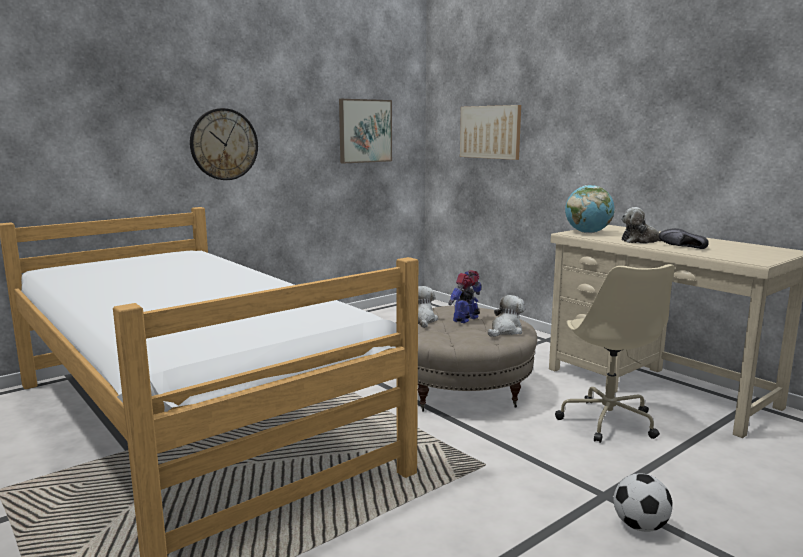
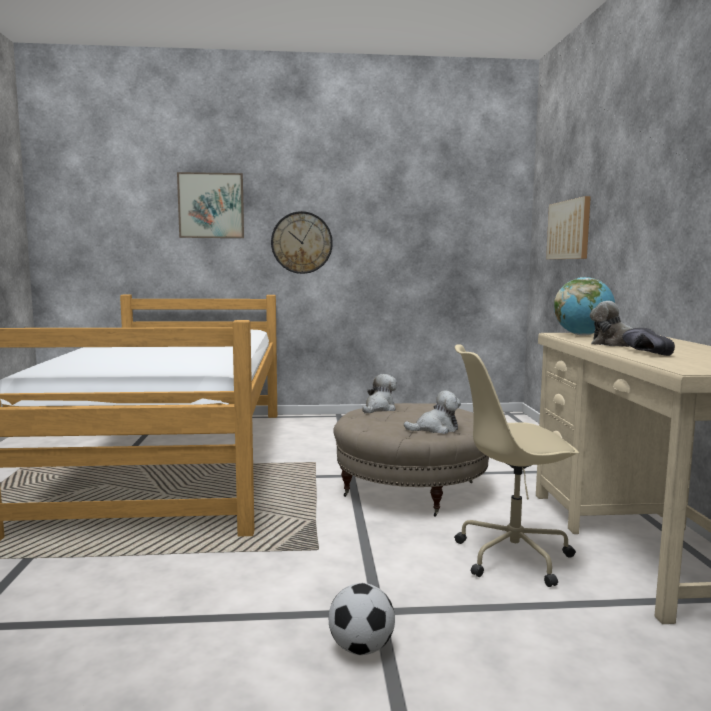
camera: 35 degrees right, 5 degrees down
(365, 131) = (451, 233): picture -> picture (211, 205)
(466, 319) = (418, 414): toy robot -> none
(609, 423) = (509, 557): beige office chair -> beige office chair turned 60 degrees clockwise

